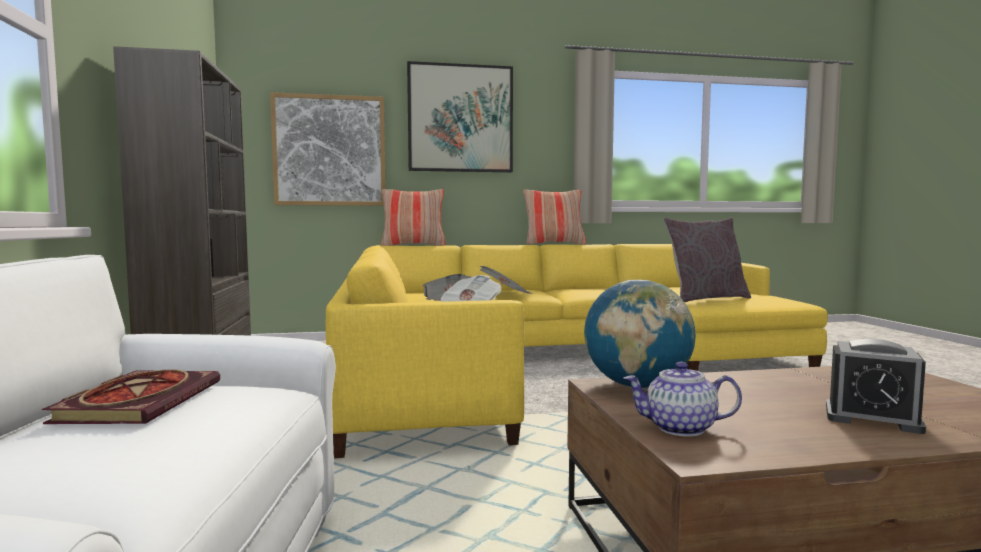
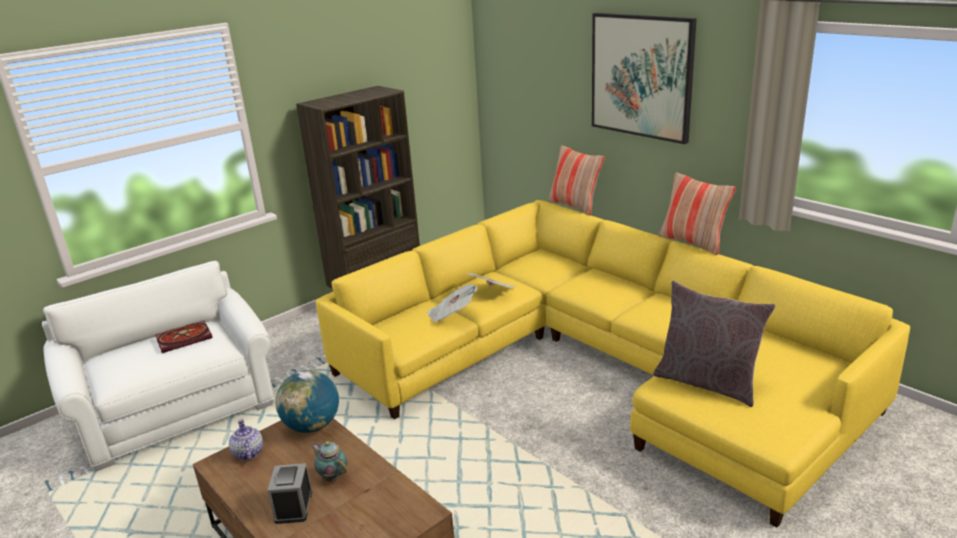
camera: 60 degrees right, 20 degrees up
(329, 151) = (539, 97): picture -> none
(506, 294) = (577, 290): newspaper -> none
(792, 392) = (332, 477): none -> teapot

